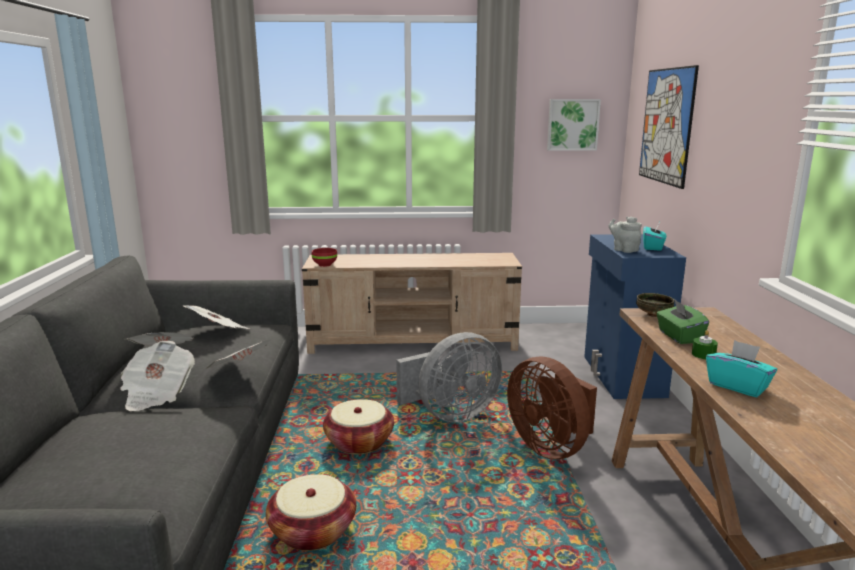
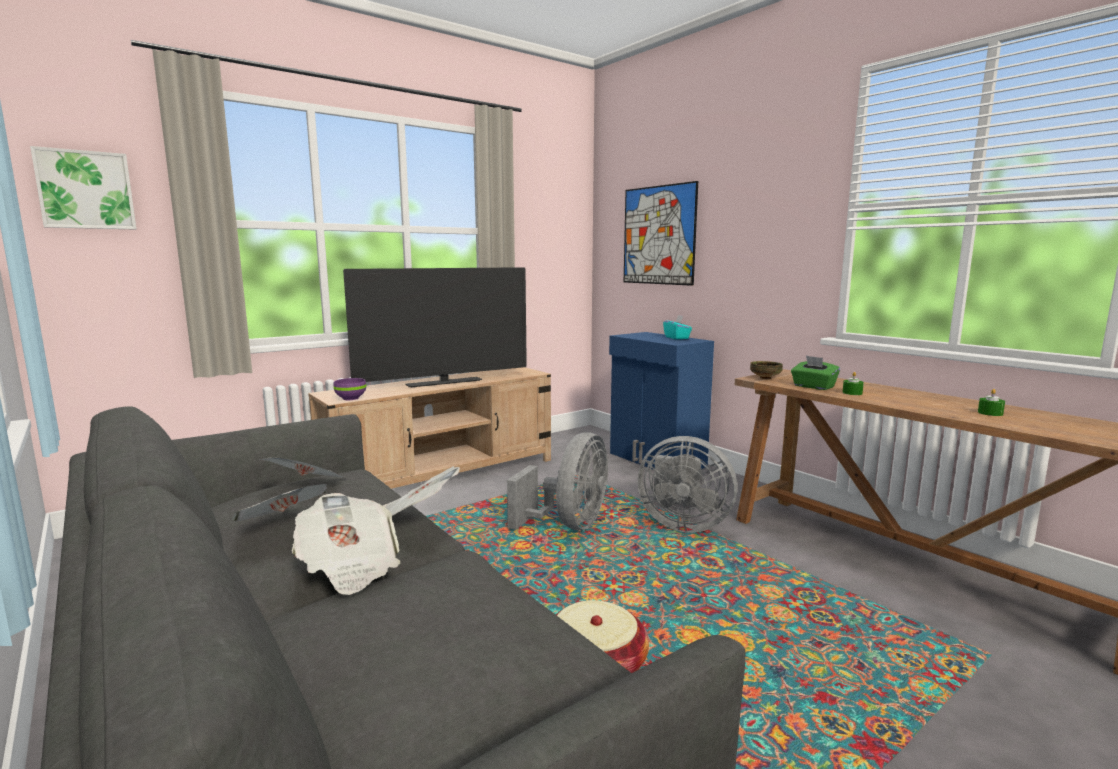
camera: 35 degrees left, 5 degrees down
(324, 265) = (350, 398): red bowl -> purple bowl
(359, 442) = (521, 575): basket -> none
(415, 261) = (444, 382): none -> television
(550, 447) = (682, 524): brown fan -> grey fan
(572, 124) = (553, 240): picture -> picture (86, 190)
(624, 250) = (663, 341): grey teapot -> none
(737, 386) = (912, 404): turquoise tissue box -> none
(811, 424) = (990, 413): none -> green candle

